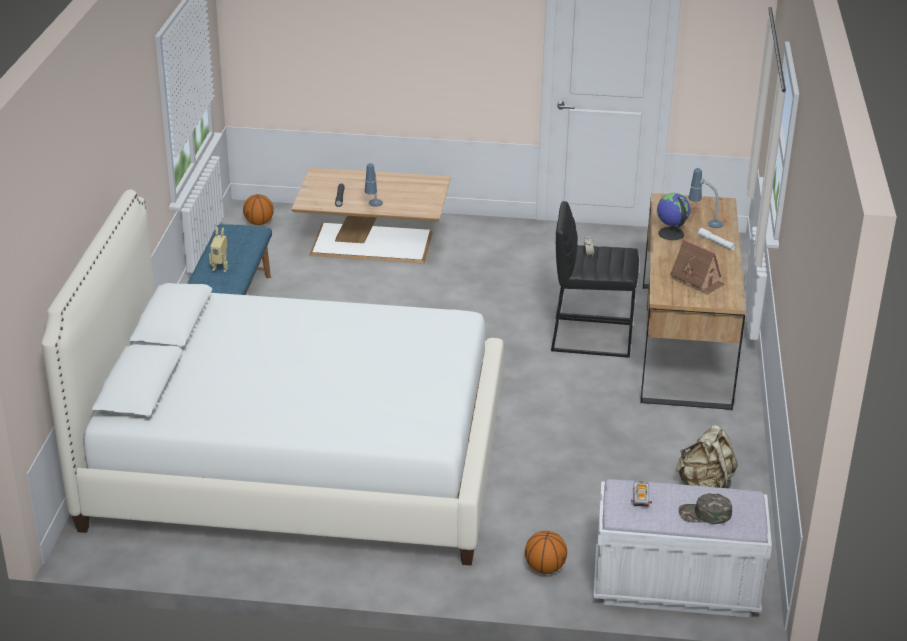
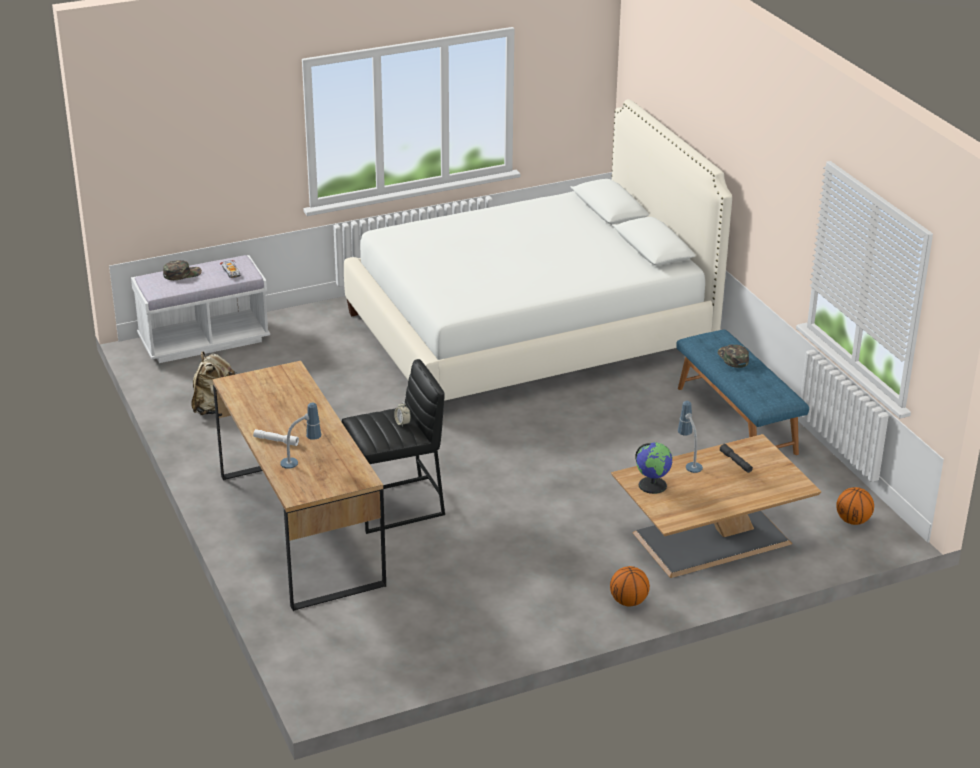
camera: 150 degrees right, 0 degrees up
(220, 268) = (732, 358): toy robot -> green cap
(545, 568) = (299, 326): basketball -> basketball (628, 601)
(670, 234) = (327, 437): globe -> globe (652, 485)
(697, 281) = (271, 394): toy house -> none

